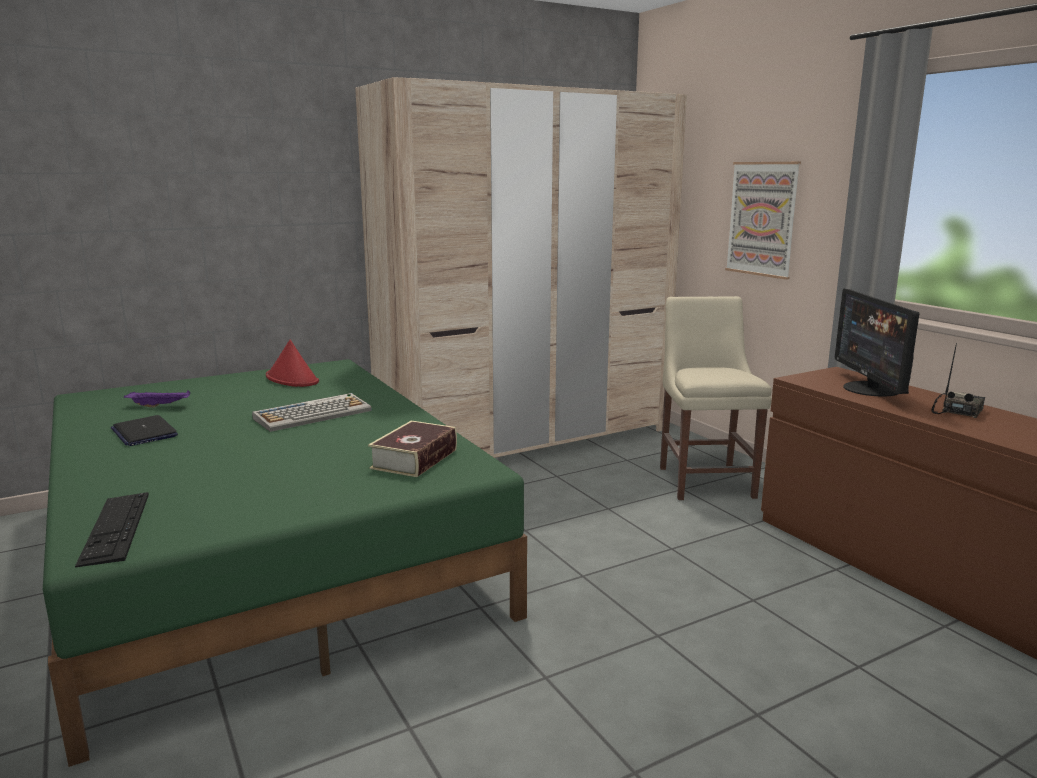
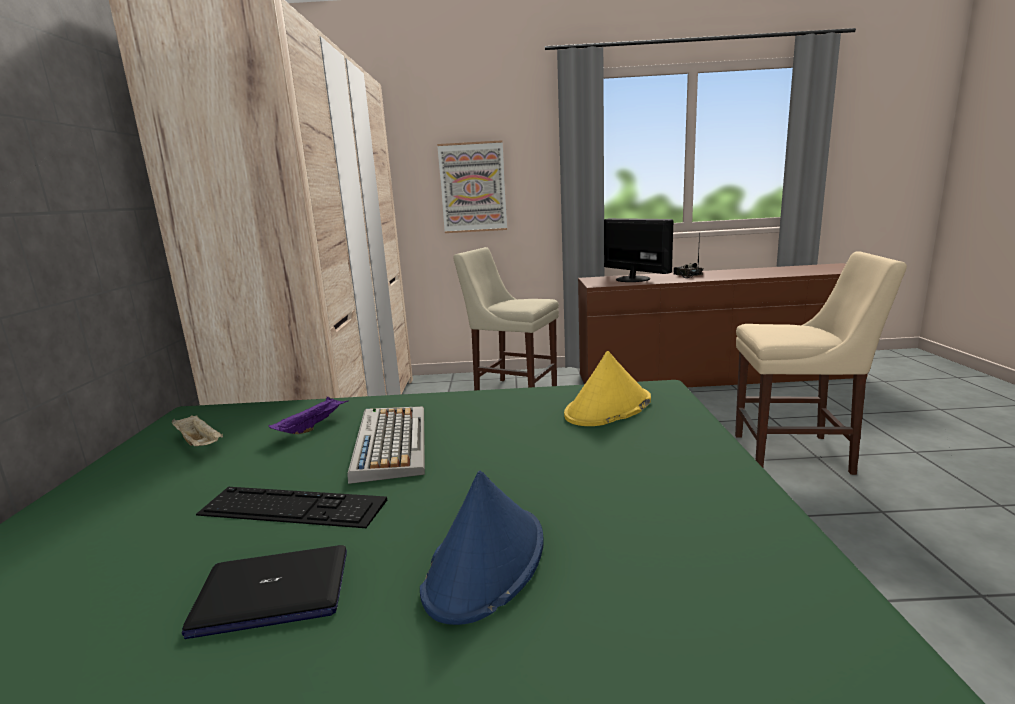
camera: 60 degrees left, 0 degrees up
(115, 527) = (761, 626): keyboard -> keyboard (292, 507)
(160, 406) = (121, 571): purple tray -> purple tray (312, 427)
(172, 463) = (486, 562): none -> blue hat
(292, 379) = (200, 444): red hat -> beige tray
(414, 459) = (608, 408): book -> yellow hat
(749, 696) = (798, 454): none -> beige chair
(870, 389) = (633, 279): monitor -> monitor turned 150 degrees counterclockwise

